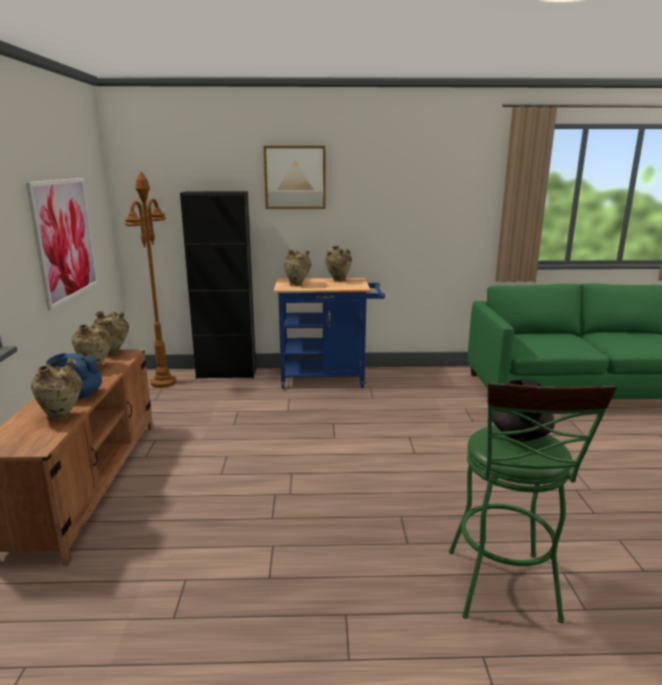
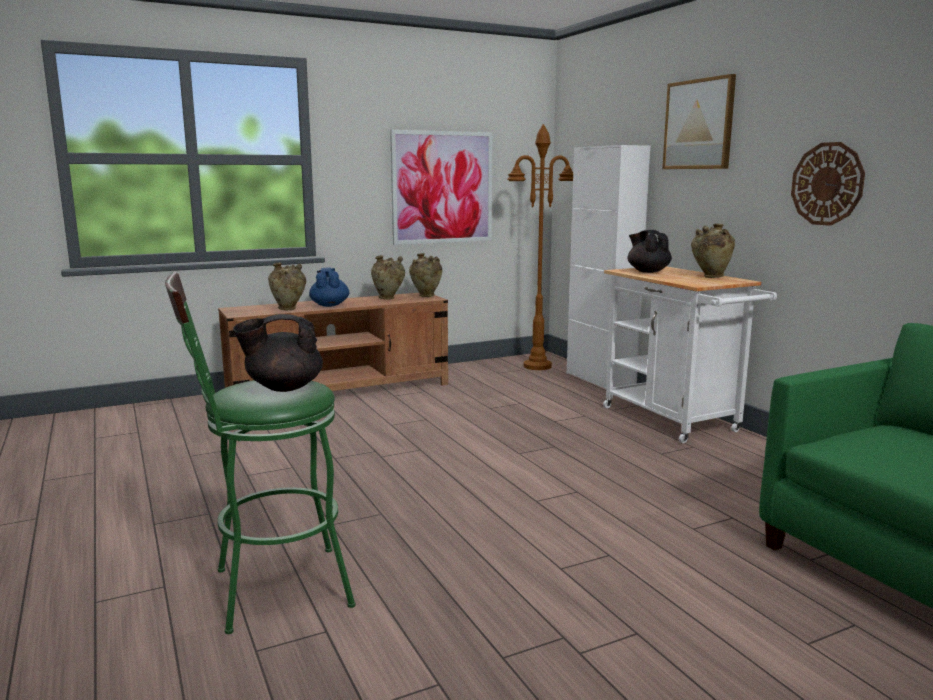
camera: 65 degrees right, 5 degrees down
(226, 373) = (600, 380): black cabinet -> white cabinet
(297, 285) = (647, 271): beige vase -> black teapot
(328, 378) = (675, 422): blue cart -> white cart
(400, 217) = (827, 184): none -> wall clock

